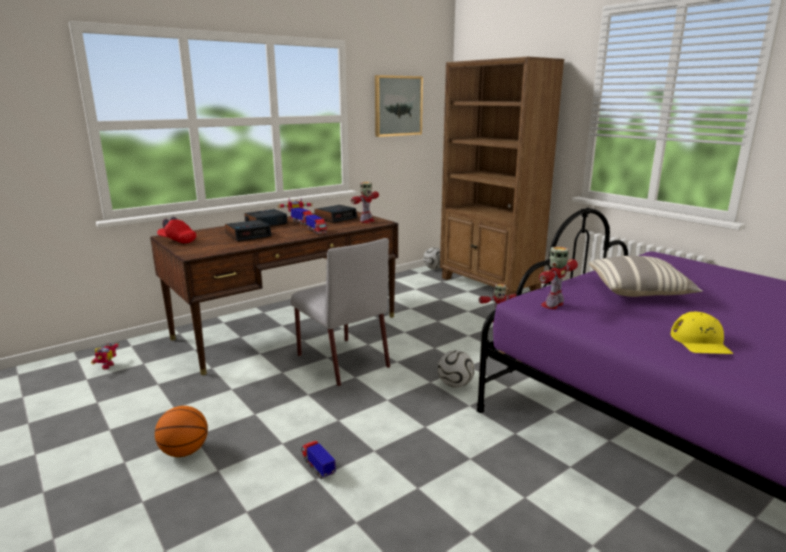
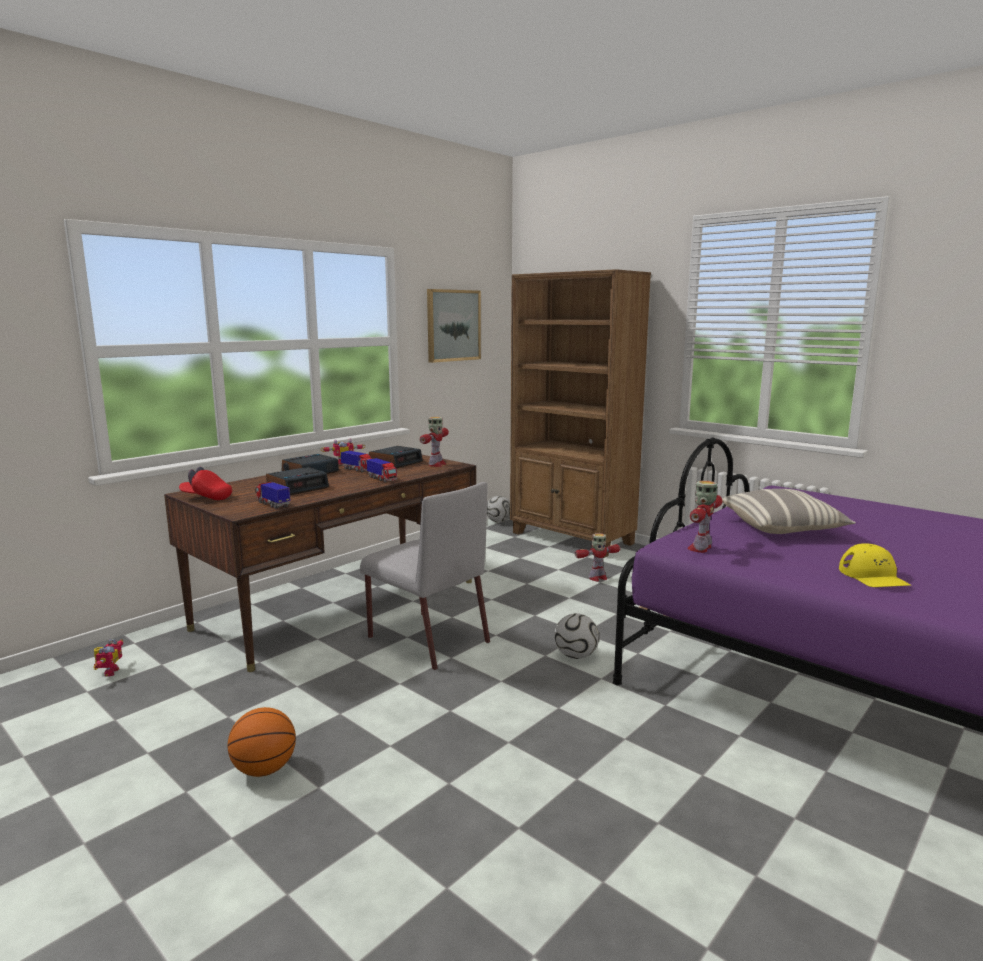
camera: 10 degrees left, 5 degrees down
(318, 467) = (447, 769): toy truck -> toy truck (273, 504)

